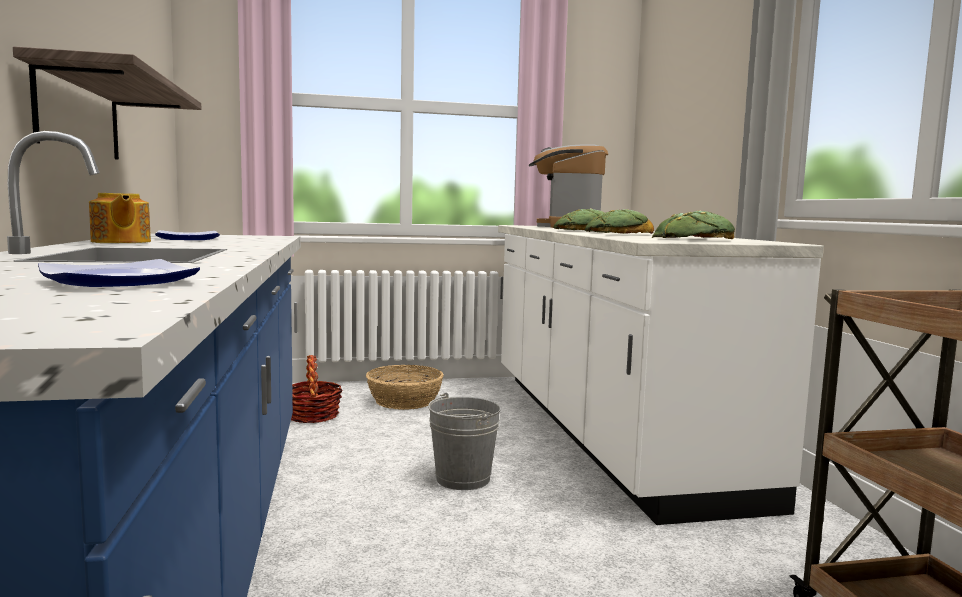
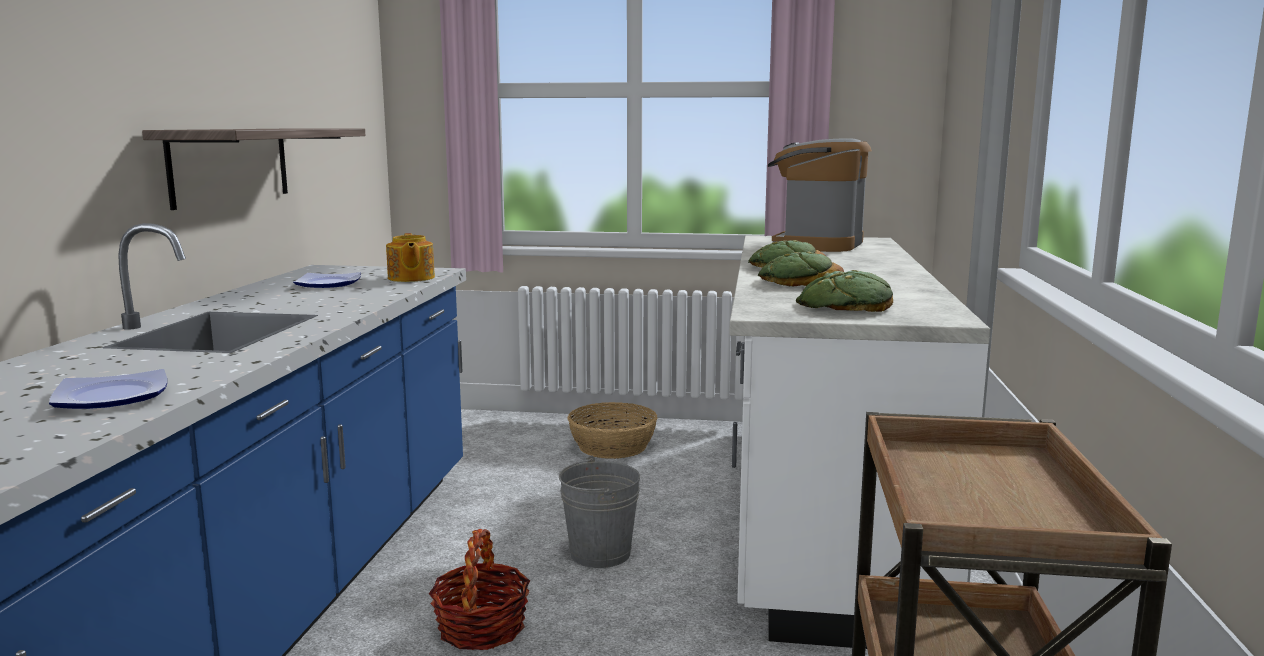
camera: 20 degrees right, 5 degrees up
(120, 242) = (253, 295): teapot -> teapot (410, 278)
(312, 415) = (501, 456): basket -> basket (481, 628)

